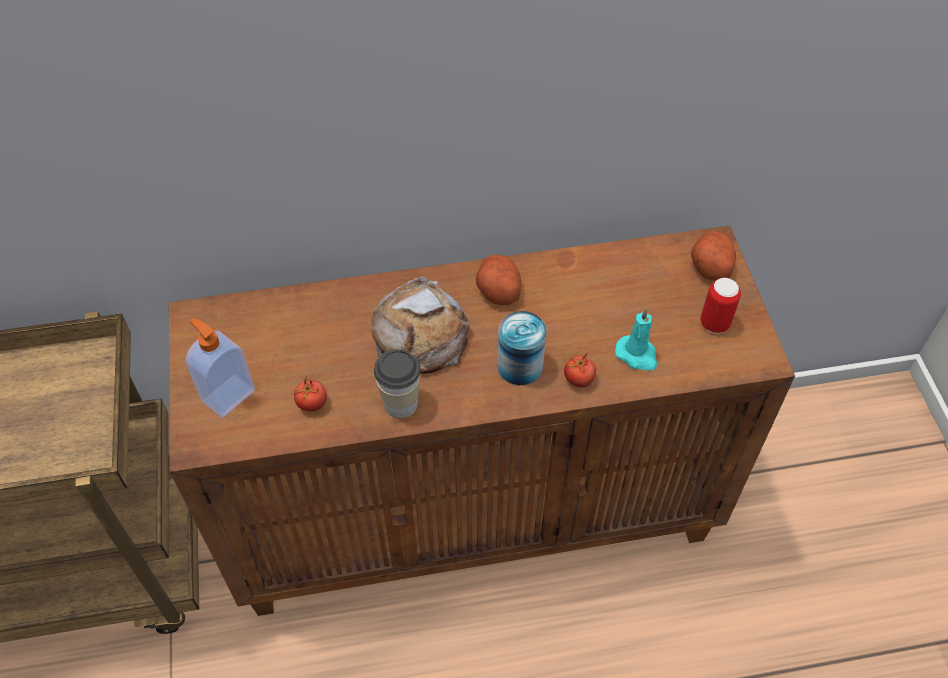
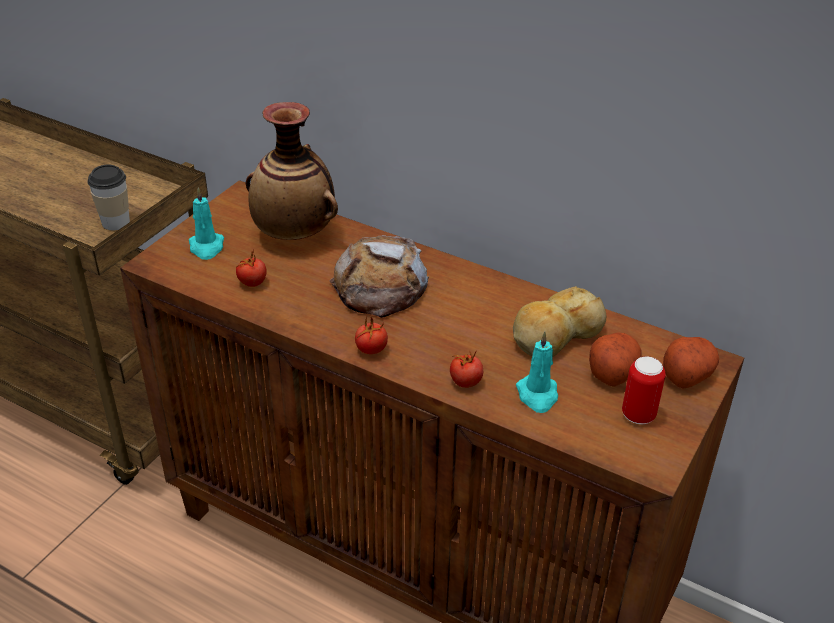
camera: 40 degrees right, 15 degrees down
(227, 395) = (206, 247): soap dispenser -> turquoise candle
(291, 328) = (295, 234): none -> vase
(400, 404) = (311, 318): cup -> cup (115, 222)
(481, 400) = (371, 350): none -> tomato
(497, 289) = (474, 291): potato -> potato (612, 371)
(520, 366) = (429, 346): can -> none
(595, 291) = (555, 335): none -> bread

